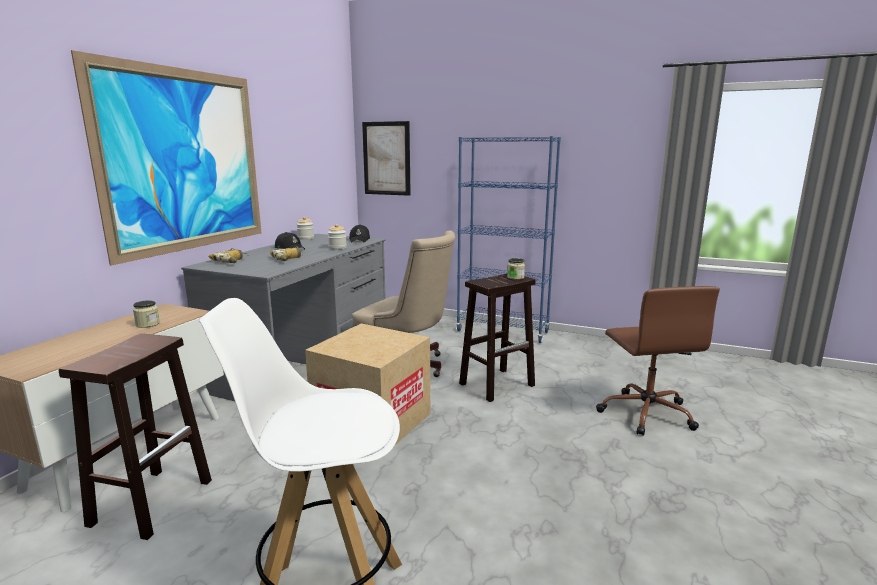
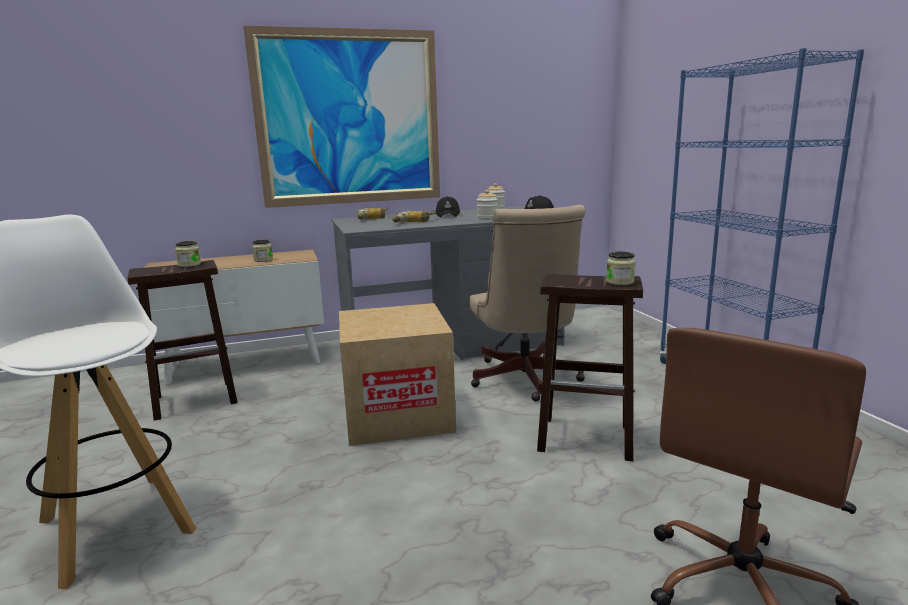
camera: 50 degrees right, 0 degrees up
(134, 344) = (189, 265): none -> jar
(386, 158) = (642, 114): picture -> none

